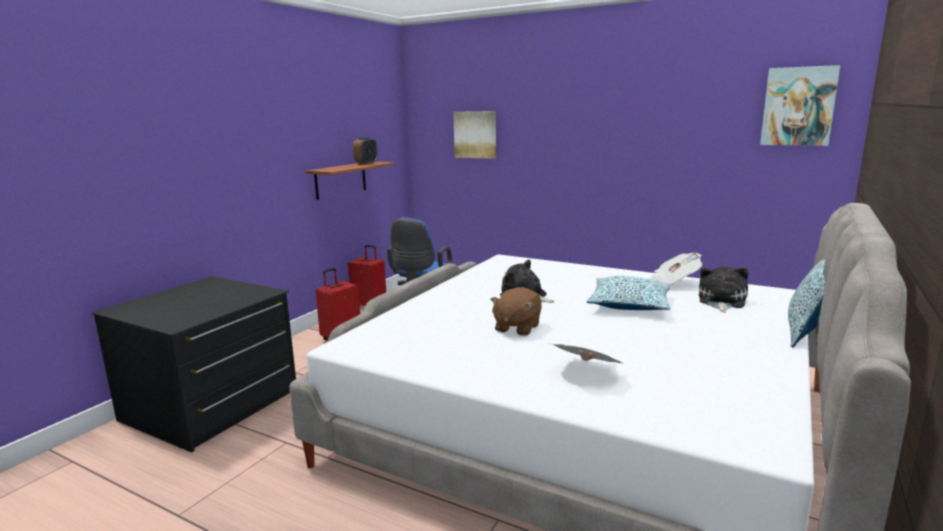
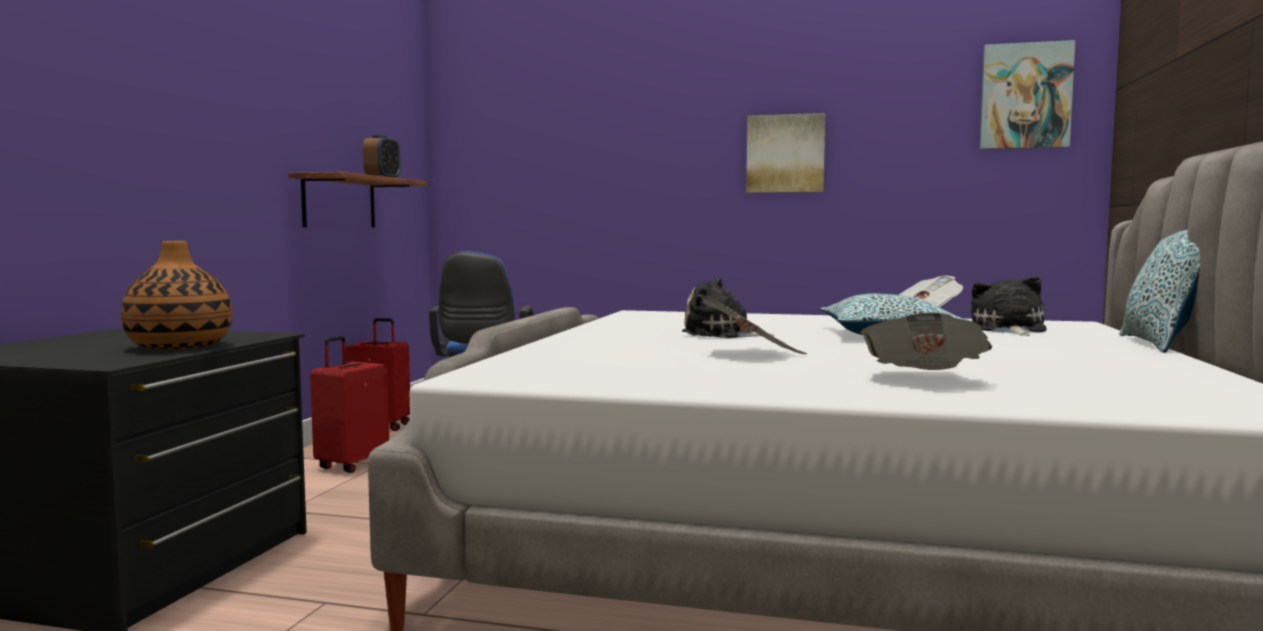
camera: 15 degrees left, 10 degrees down
(219, 306) = (179, 346): none -> vase
(475, 134) = (552, 149): picture -> picture (785, 153)
(516, 328) = (751, 354): brown plush toy -> newspaper

